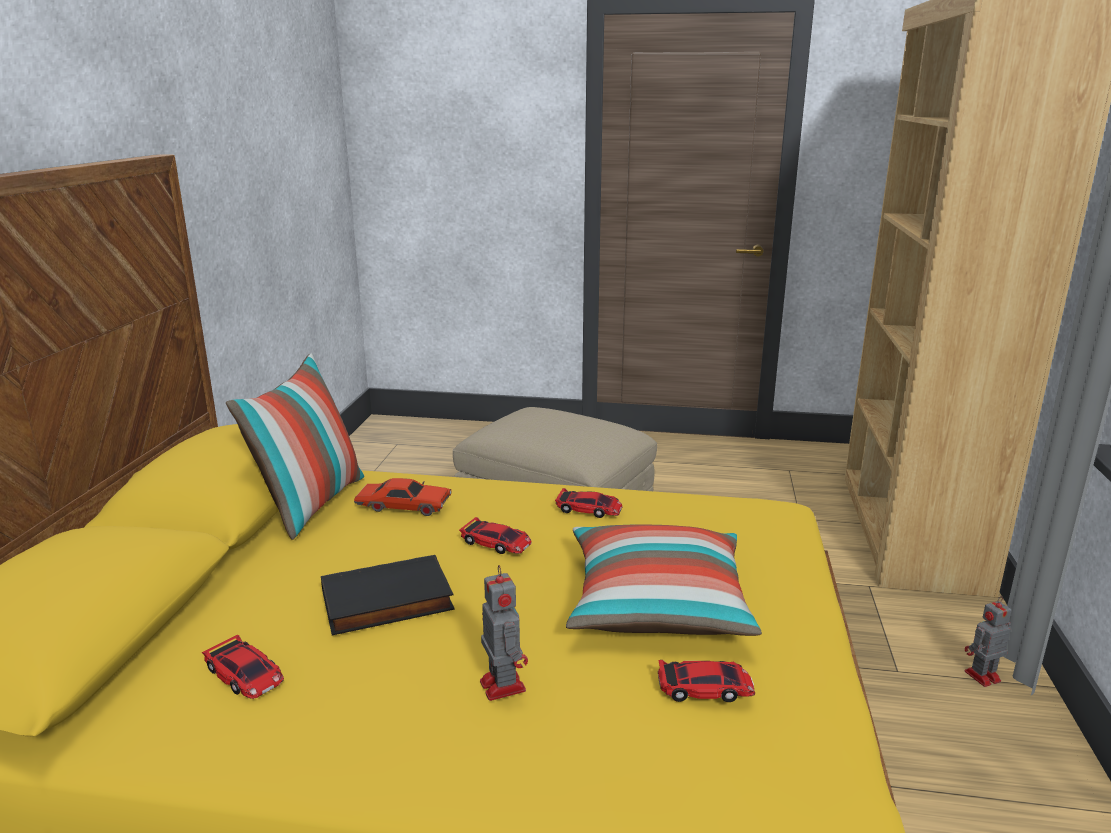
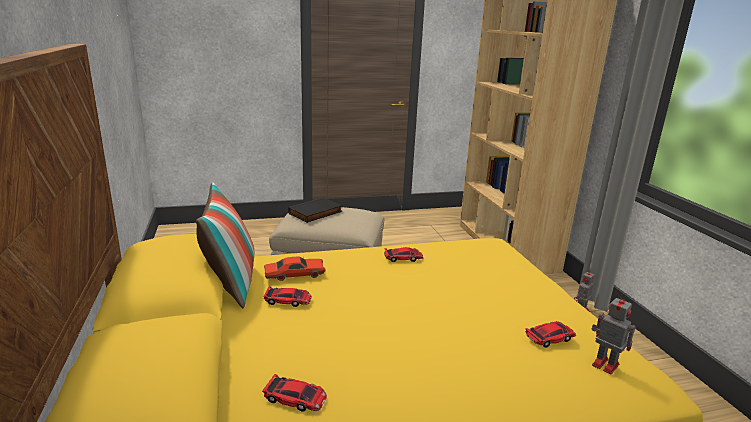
camera: 25 degrees left, 0 degrees up
(386, 603) = (343, 333): black book -> black book (316, 213)
(496, 542) = (372, 285): toy car -> toy car (288, 300)
(501, 684) = (452, 362): toy robot -> toy robot (604, 364)
(657, 605) = (485, 302): pillow -> none

